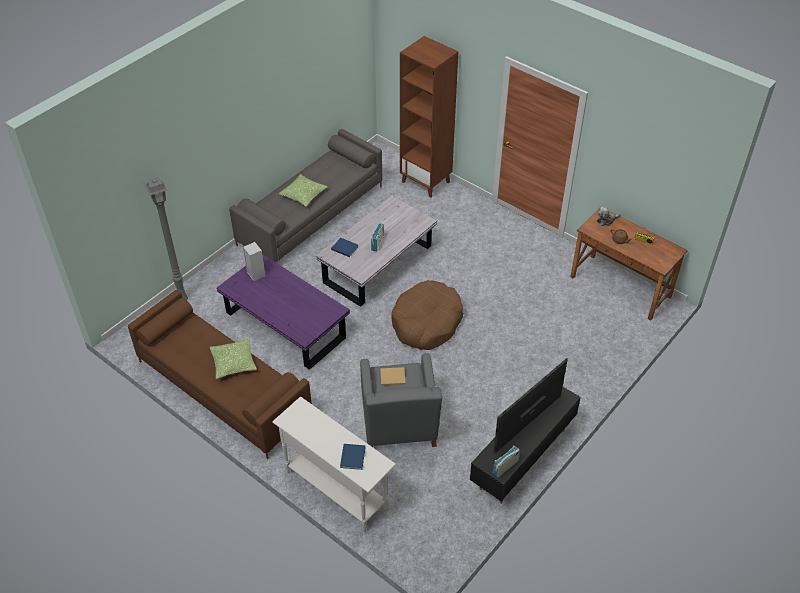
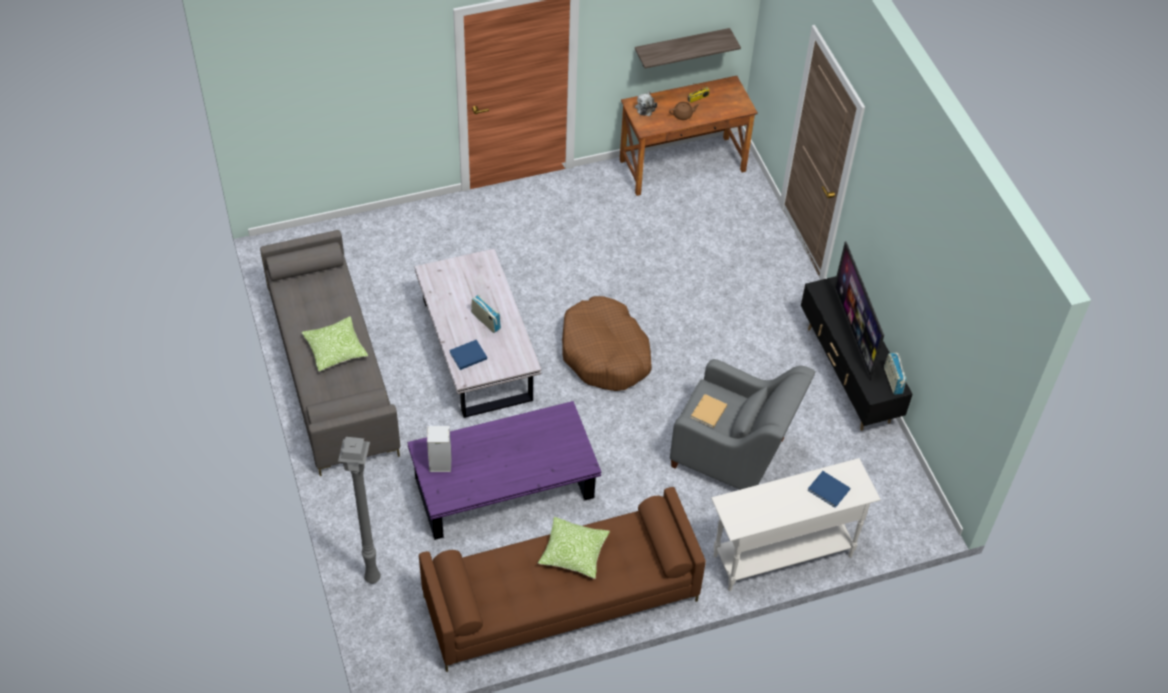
camera: 60 degrees left, 5 degrees up
(426, 182) = (375, 231): brown bookcase -> none
(651, 195) = (681, 47): none -> shelf

